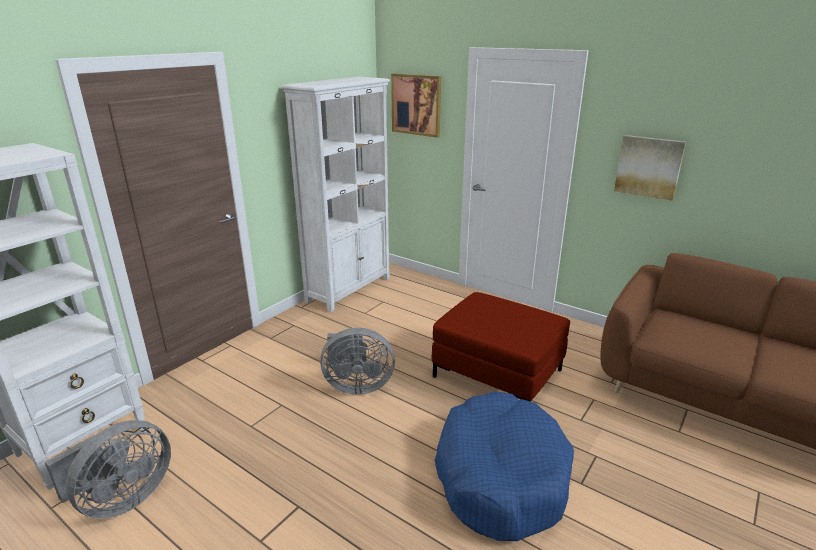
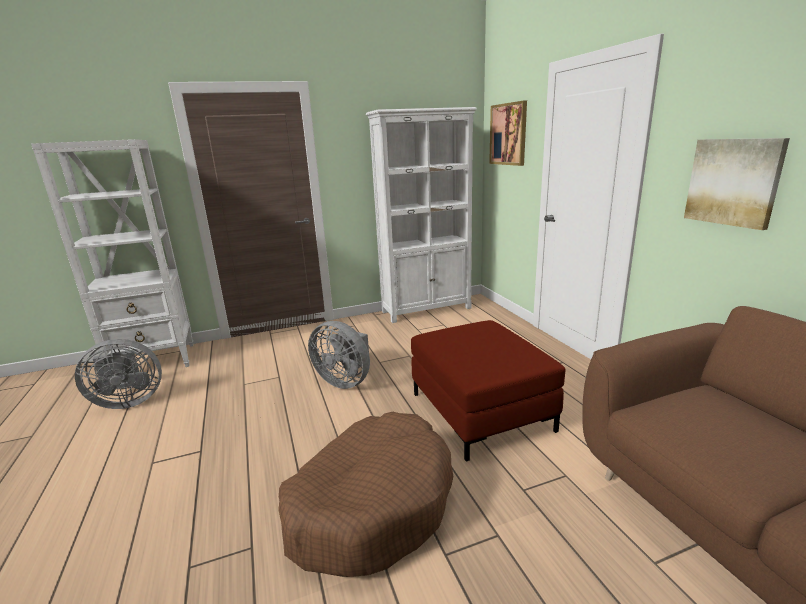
camera: 35 degrees right, 5 degrees down
(500, 476) = (371, 503): blue dog bed -> brown dog bed

